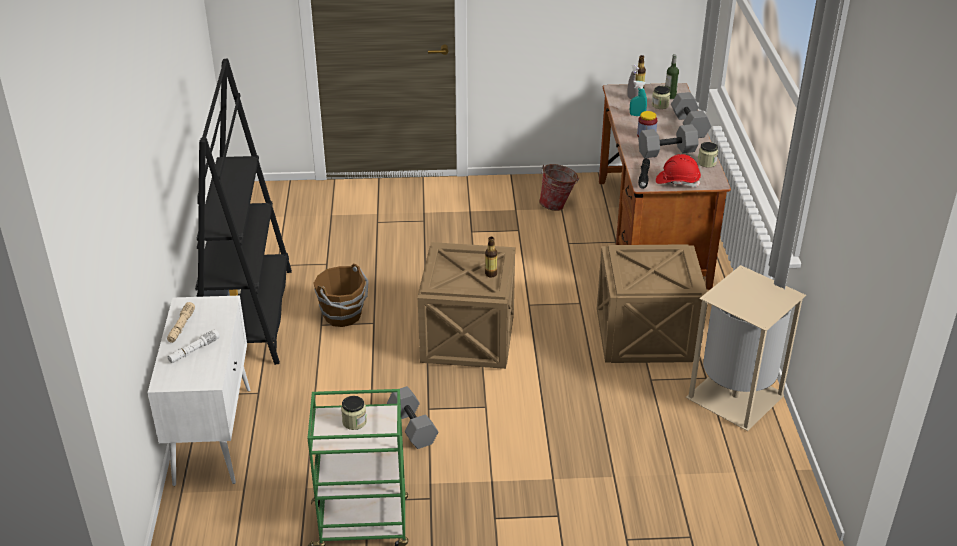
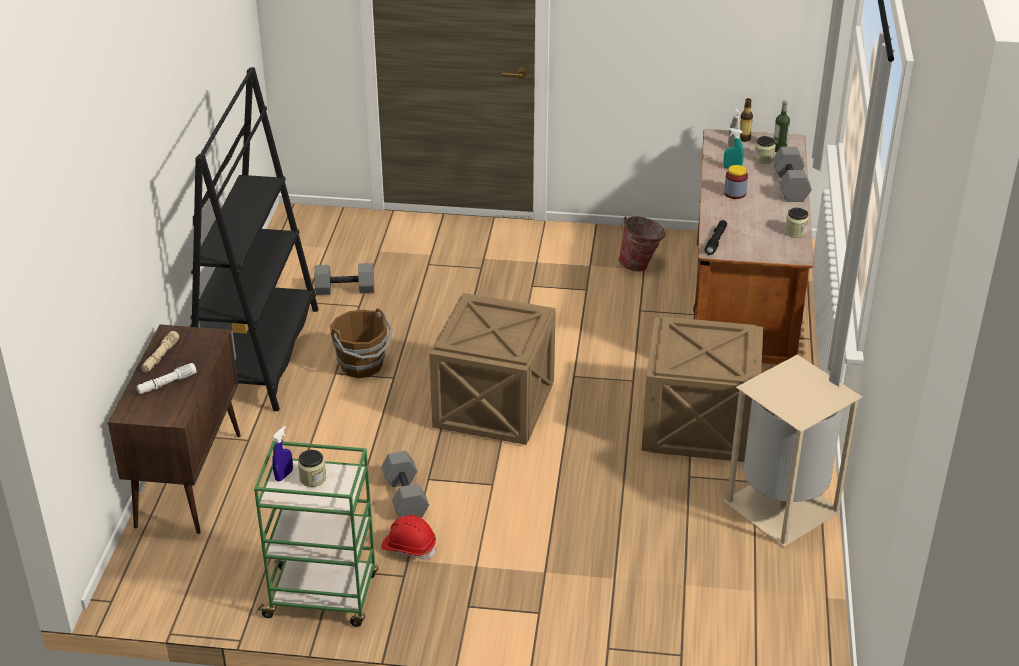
camera: 10 degrees right, 0 degrees up
(213, 434) = (189, 479): white cabinet -> brown cabinet
(327, 422) = (284, 475): none -> blue spray bottle
(491, 274) = (519, 335): bottle -> none
(667, 151) = (753, 214): grey dumbbell -> grey dumbbell (345, 289)
(677, 181) = (753, 251): red hard hat -> red hard hat (409, 547)

